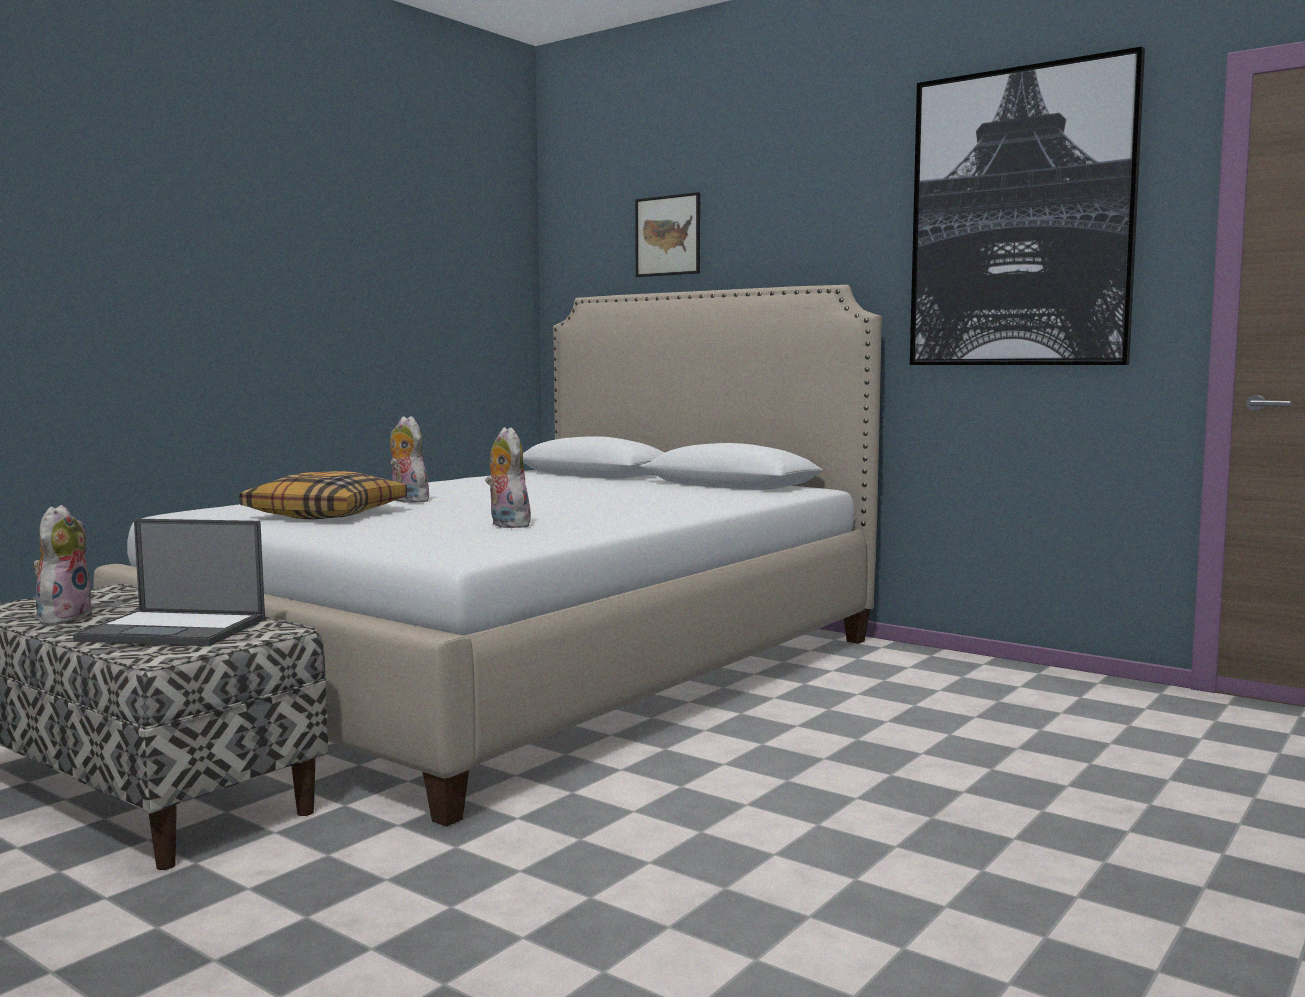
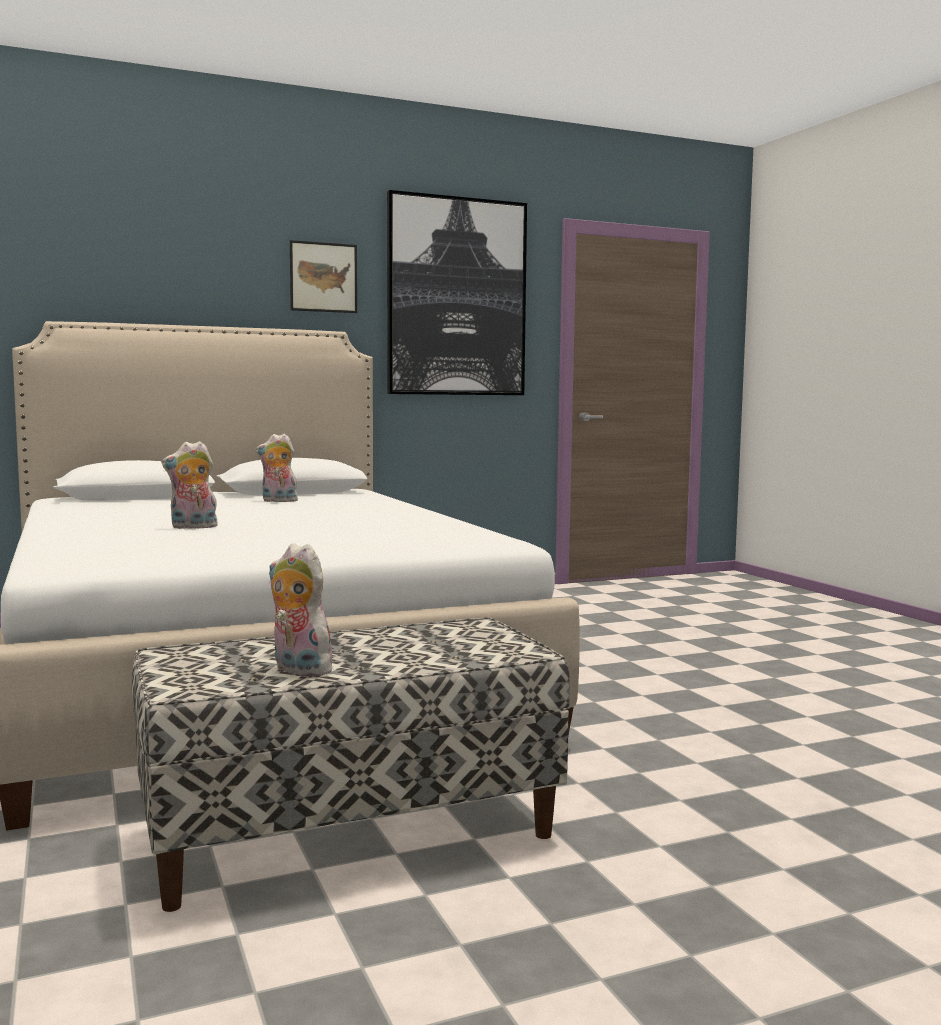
camera: 60 degrees left, 0 degrees up
(176, 630) = (428, 644): laptop -> none
(327, 514) = (214, 543): pillow -> none
(506, 525) = (390, 527): plush toy -> plush toy (278, 501)
(668, 235) = (151, 271): picture -> picture (323, 277)

